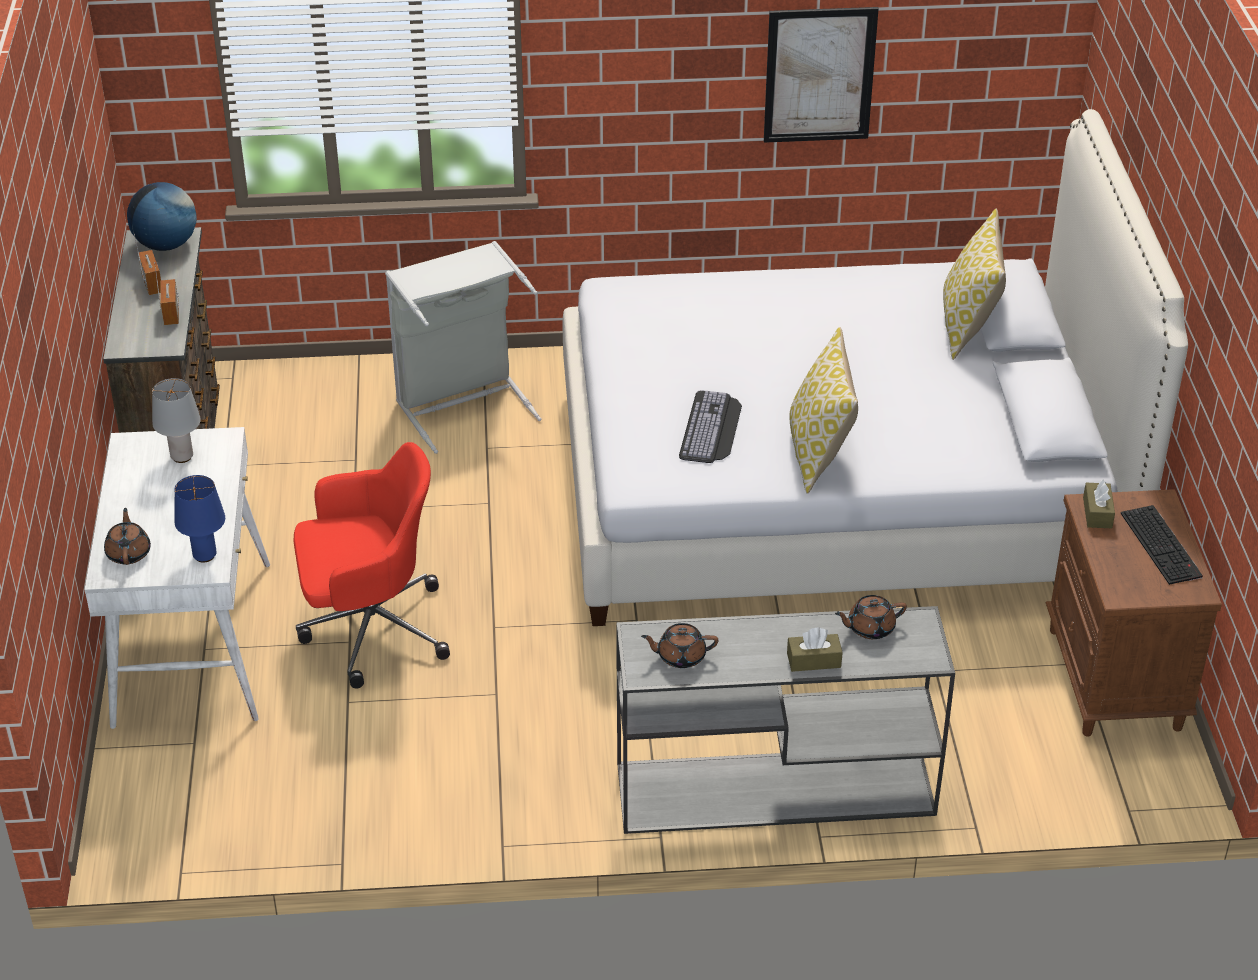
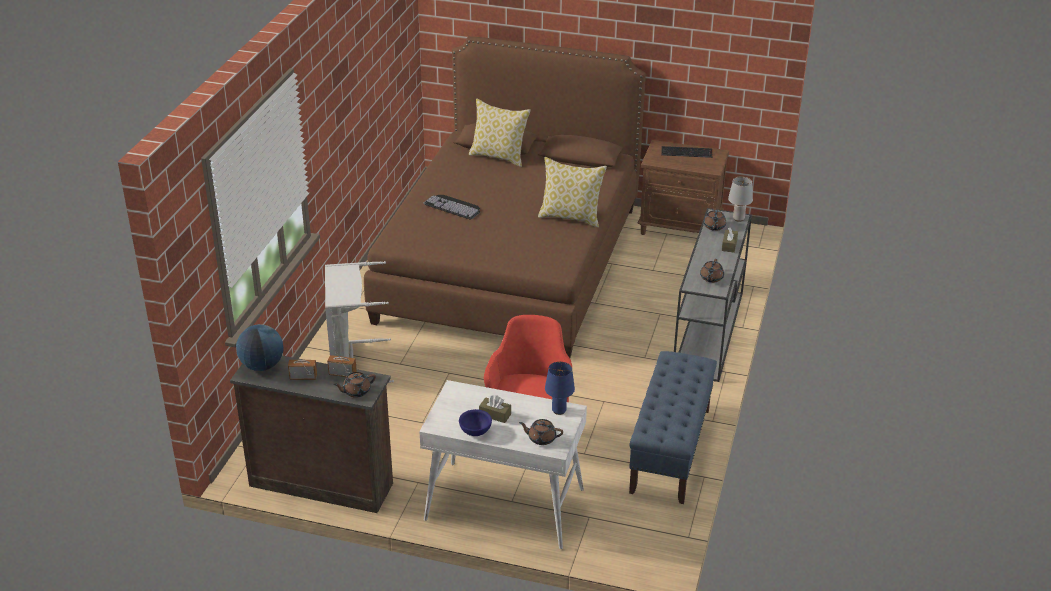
camera: 70 degrees left, 5 degrees down
(124, 485) = (475, 432): none -> blue bowl
(134, 336) = (356, 391): none -> brown teapot
(181, 456) = (461, 407): grey table lamp -> grey table lamp (738, 219)
(395, 806) = (670, 451): none -> blue bench
(712, 428) = (532, 240): keyboard -> keyboard (454, 206)
(819, 75) = (370, 90): picture -> none
(837, 488) = (509, 263): white bed -> brown bed
(1097, 513) = (658, 160): brown tissue box -> brown tissue box (495, 415)

